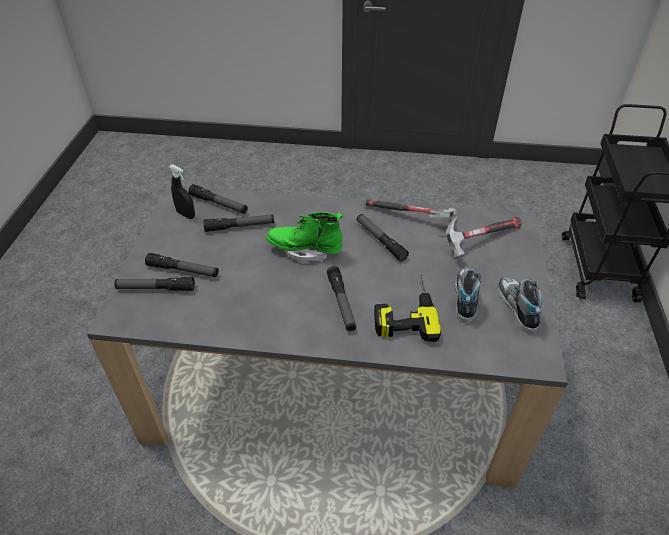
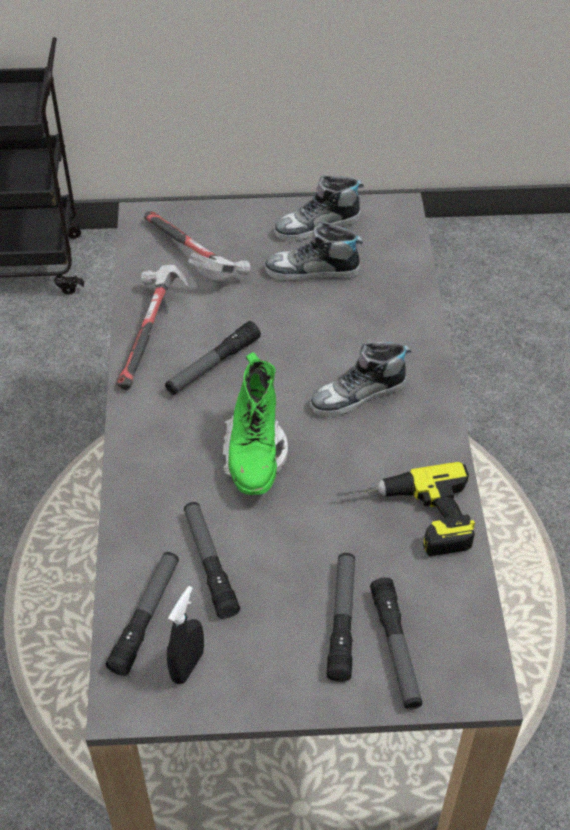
camera: 100 degrees left, 5 degrees up
(341, 303) = (358, 395): flashlight -> shoe
(404, 311) = (354, 328): power drill -> power drill (409, 519)

